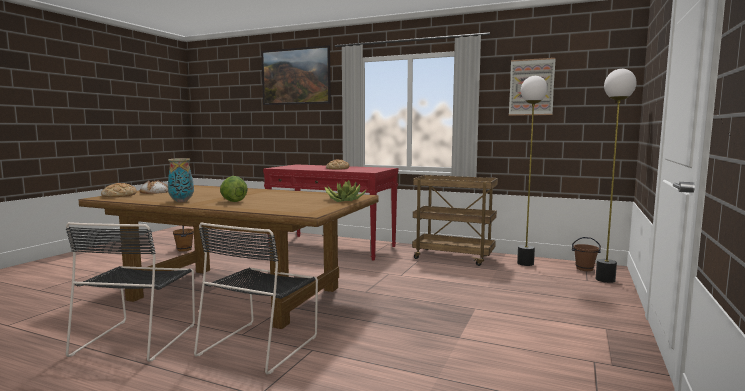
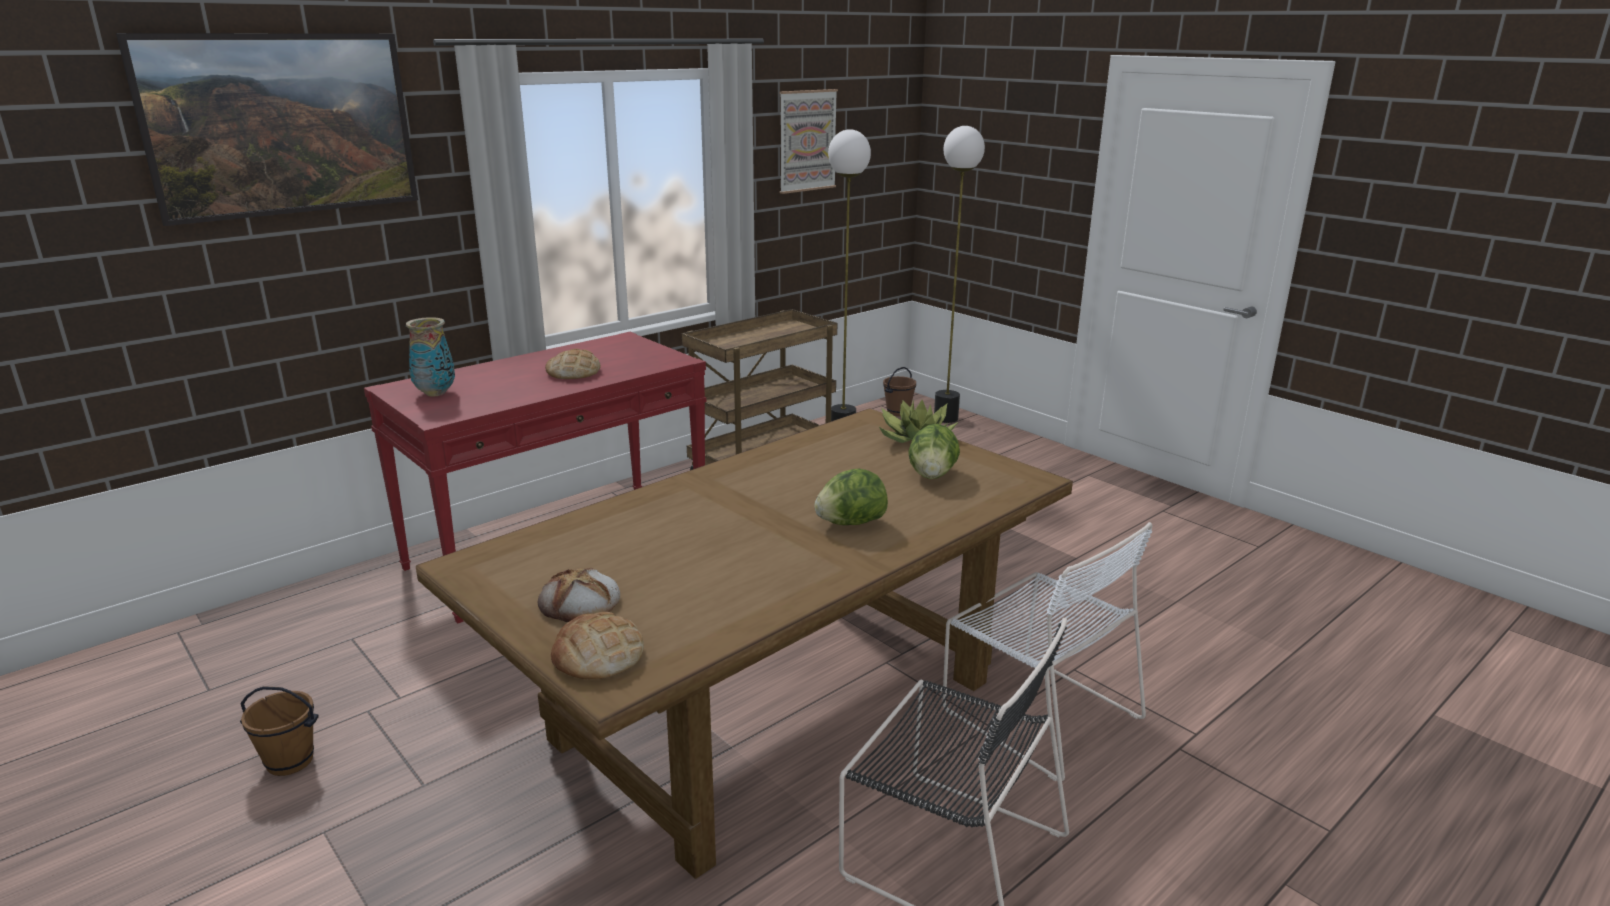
camera: 65 degrees left, 15 degrees up
(182, 201) = (797, 573): vase -> vase (435, 393)
(261, 344) = (1036, 711): black chair -> white chair
(298, 204) = (932, 475): none -> lettuce

